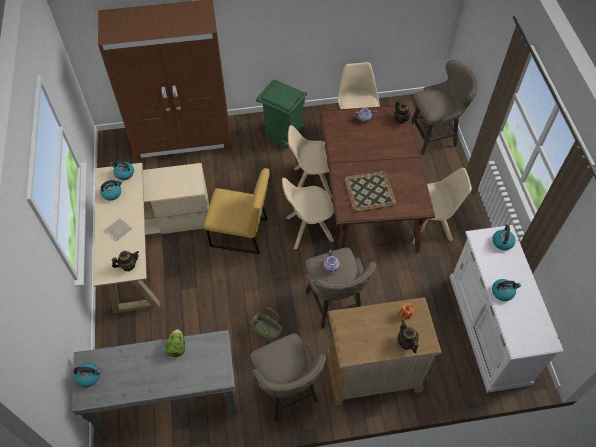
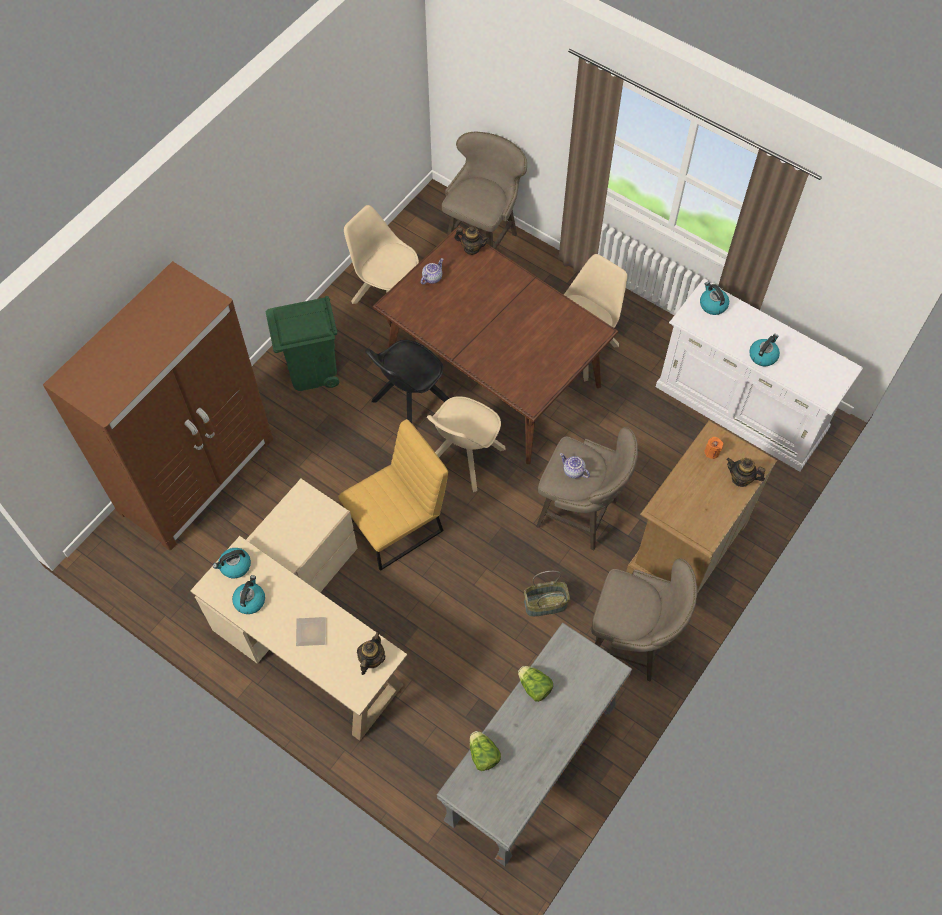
camera: 45 degrees left, 5 degrees up
(89, 376) = (483, 800): kettle -> none
(115, 355) = (483, 755): none -> lettuce
(311, 182) = (409, 402): beige chair -> black chair
(370, 191) = (529, 357): tray -> none

